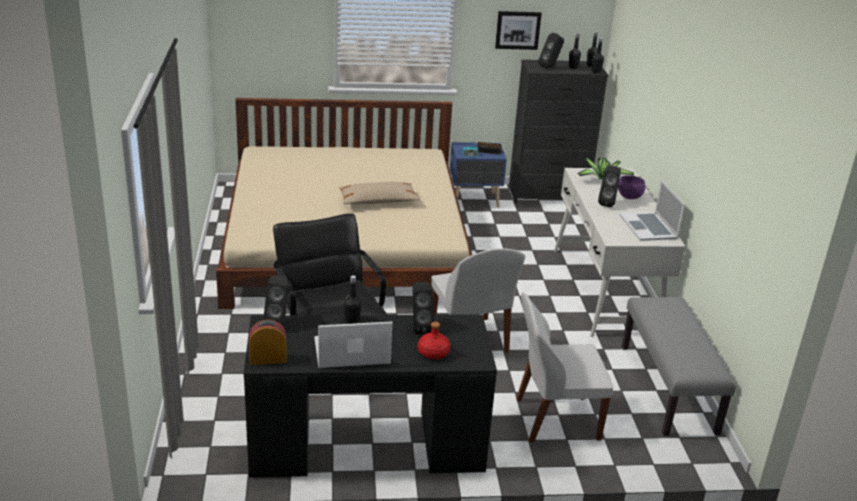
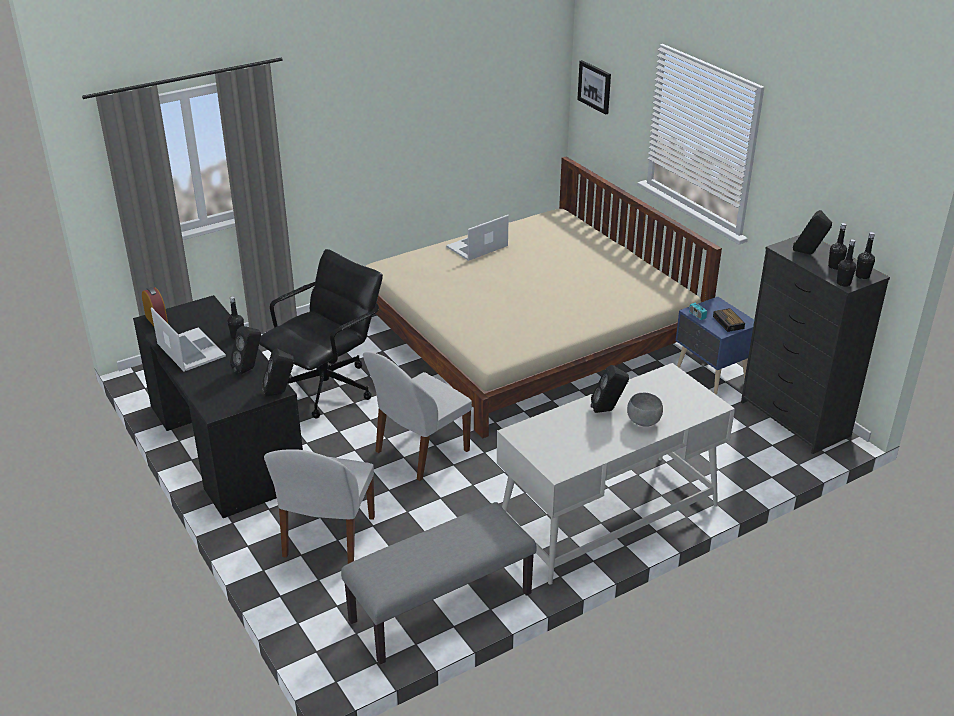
camera: 65 degrees right, 5 degrees up
(279, 321) = (212, 308): black speaker -> black speaker (280, 393)
(378, 201) = (526, 299): beige pillow -> none
(433, 353) = (213, 386): red bottle -> none
(517, 30) = (811, 193): picture -> picture (595, 86)
(554, 419) = (328, 539): white chair -> white chair turned 135 degrees counterclockwise
(602, 178) = (673, 393): potted plant -> none
(629, 197) = (643, 421): purple bowl -> grey bowl
(648, 226) = (577, 450): laptop -> laptop (477, 246)

